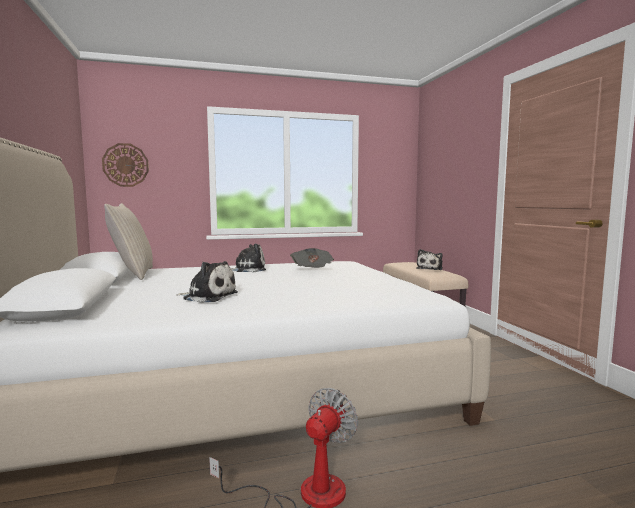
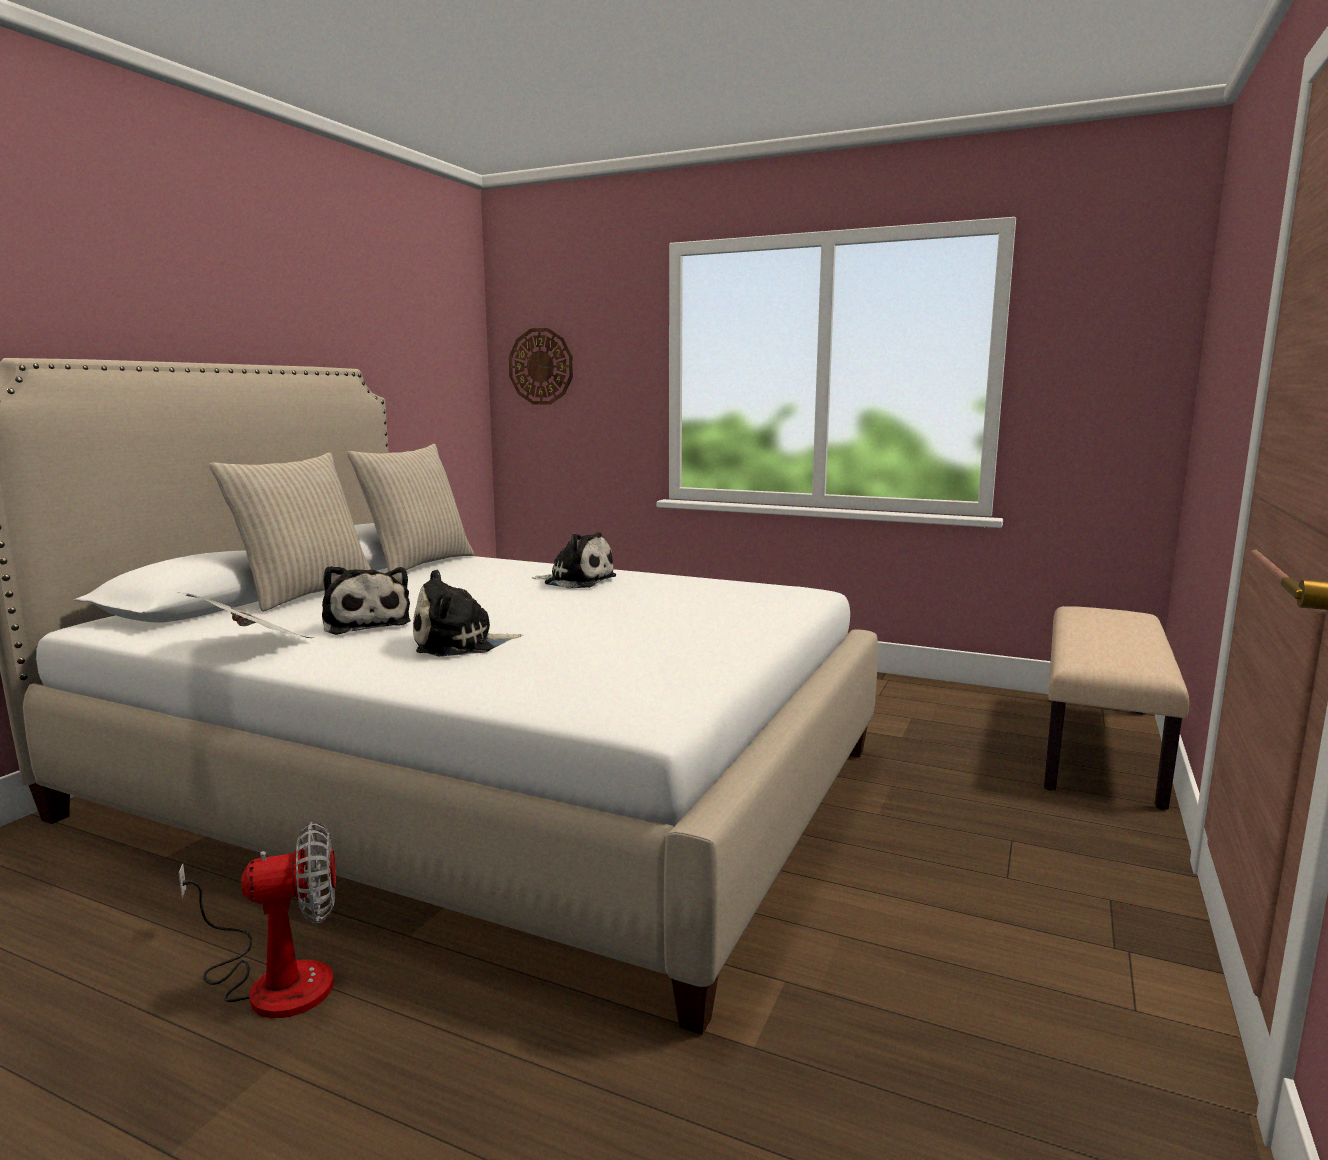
camera: 40 degrees right, 5 degrees up
(114, 293) = (305, 594): none -> beige pillow
(312, 271) = (664, 603): newspaper -> newspaper (252, 646)
(430, 268) = (1126, 641): plush toy -> plush toy (460, 644)

